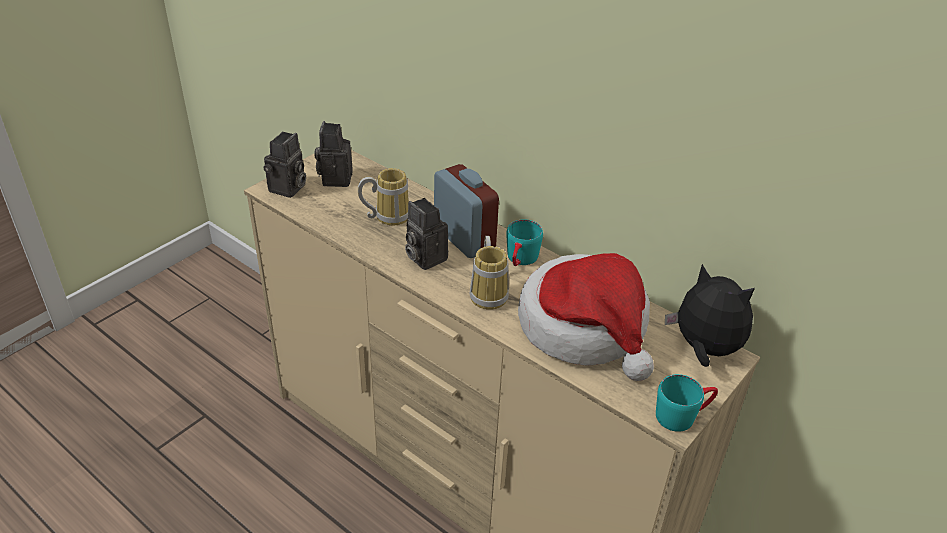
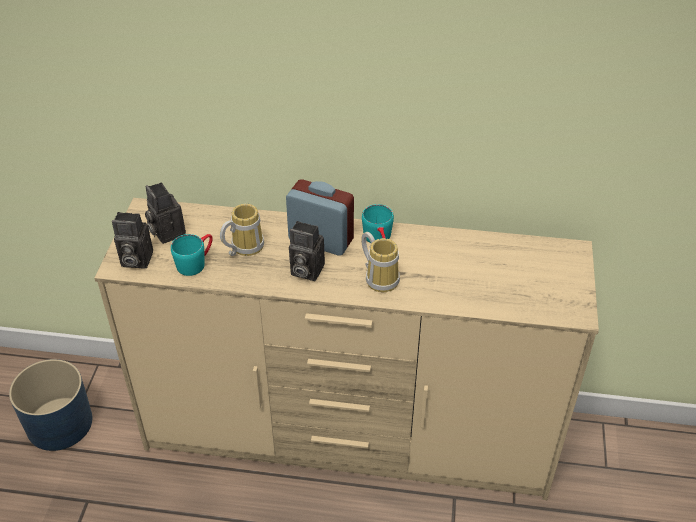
camera: 30 degrees left, 5 degrees up
(234, 342) = (60, 424): none -> blue planter
(288, 189) = (134, 260): camera -> camera turned 105 degrees clockwise
(585, 328) = (468, 273): hat -> none
(683, 415) = (579, 306): turquoise mug -> turquoise mug (196, 262)
(704, 349) = (555, 252): plush toy -> none

